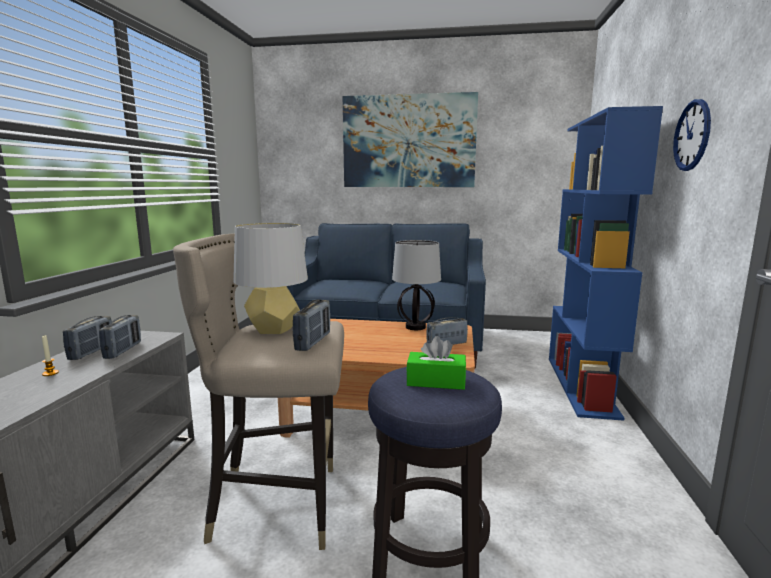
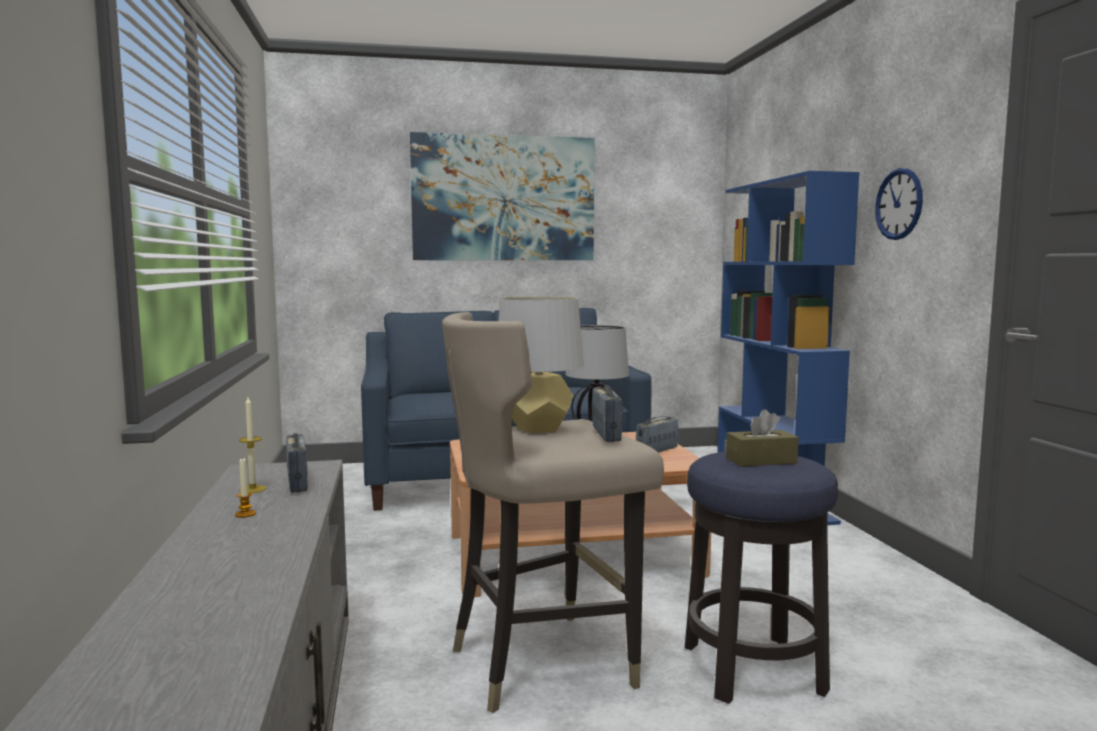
camera: 20 degrees left, 5 degrees down
(92, 352) = (253, 489): radio -> candle
(436, 381) = (761, 460): green tissue box -> brown tissue box

